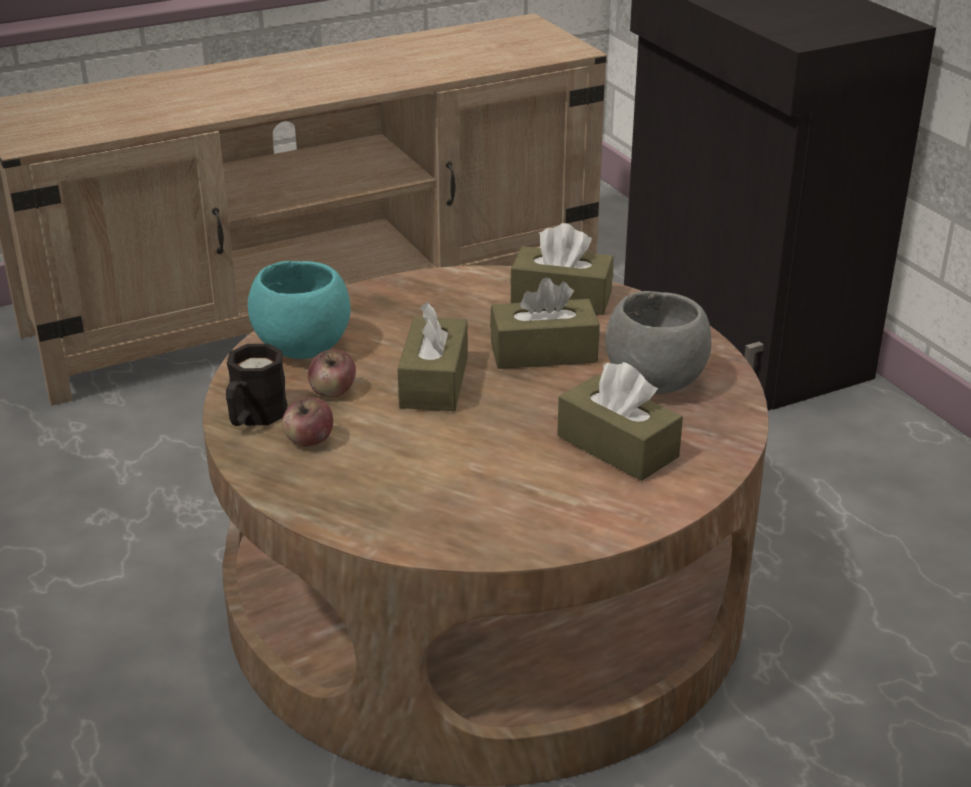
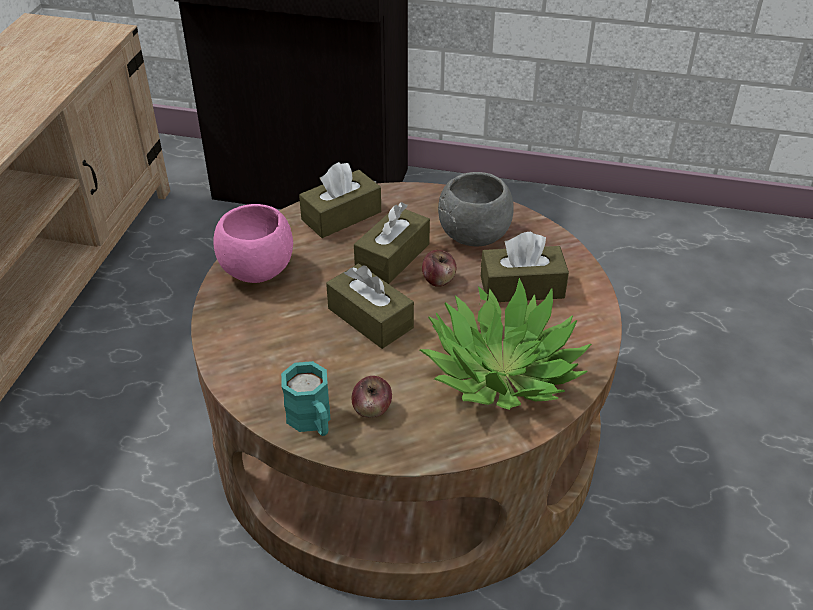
camera: 50 degrees left, 10 degrees up
(254, 417) = (312, 421): black mug -> turquoise mug
(303, 348) = (254, 353): turquoise bowl -> none
(333, 391) = (326, 368): apple -> apple (438, 280)
(413, 296) = (256, 270): none -> pink bowl
(465, 490) = (501, 370): none -> potted plant

